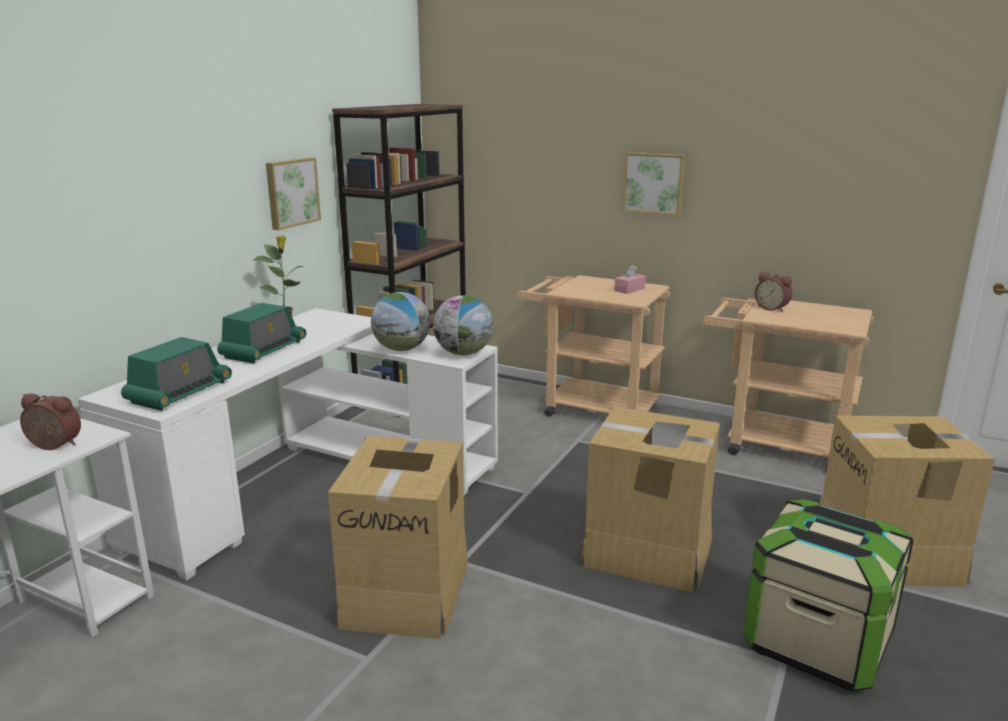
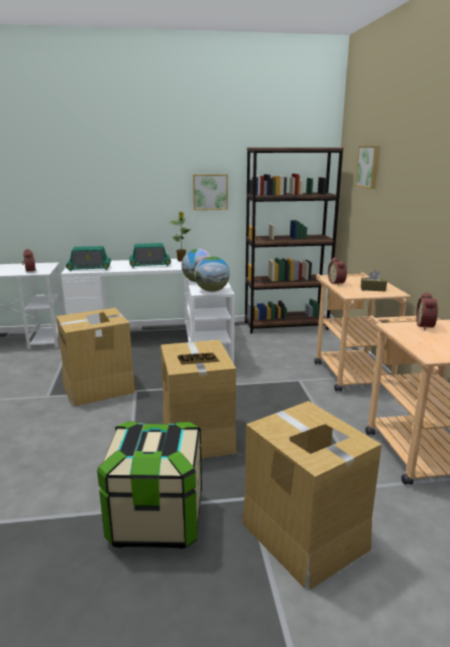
camera: 55 degrees right, 0 degrees up
(584, 293) = (337, 283): none -> alarm clock
(629, 289) = (373, 289): pink tissue box -> brown tissue box
(654, 183) = (414, 210): picture -> picture (369, 166)

